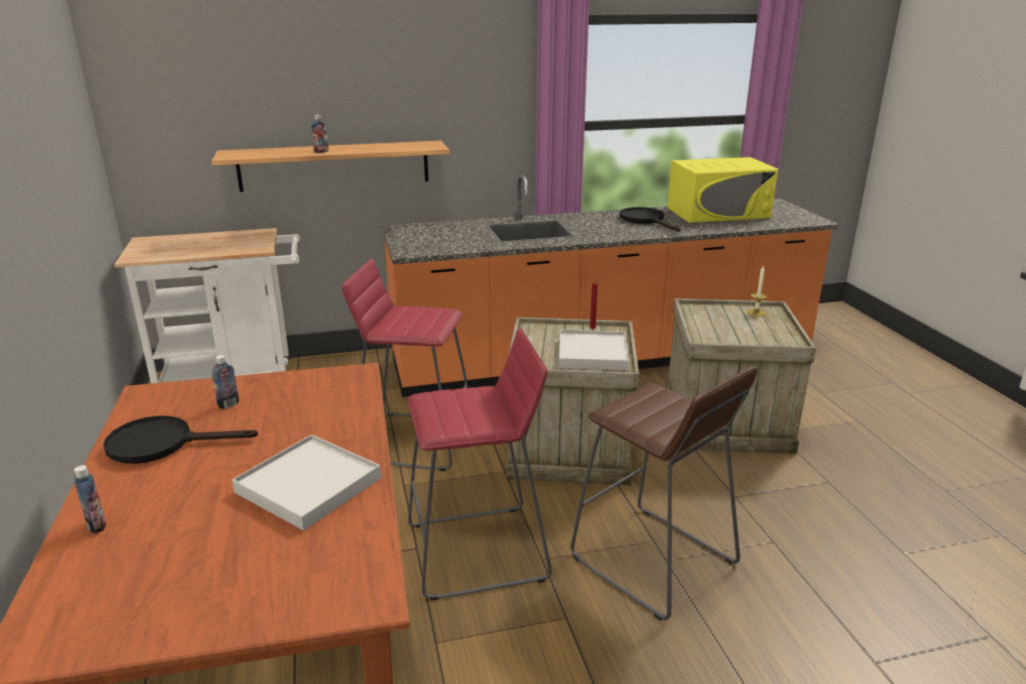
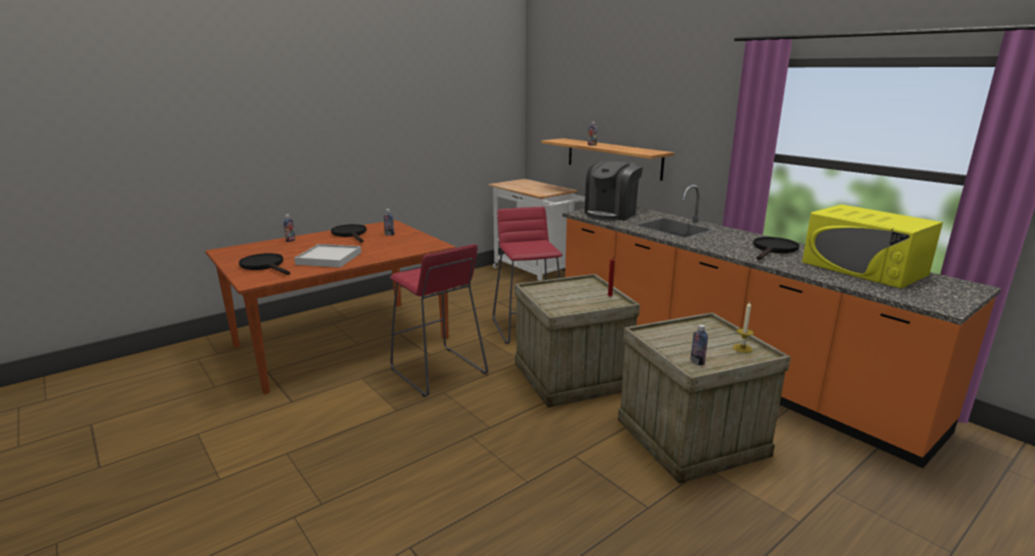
camera: 65 degrees right, 5 degrees down
(266, 574) = (265, 266): none -> black frying pan
(437, 240) = (611, 214): none -> coffee machine
(592, 354) = (569, 302): white tray -> none
(653, 561) = (466, 431): brown stool -> none
(778, 337) = (697, 362): none -> bottle

